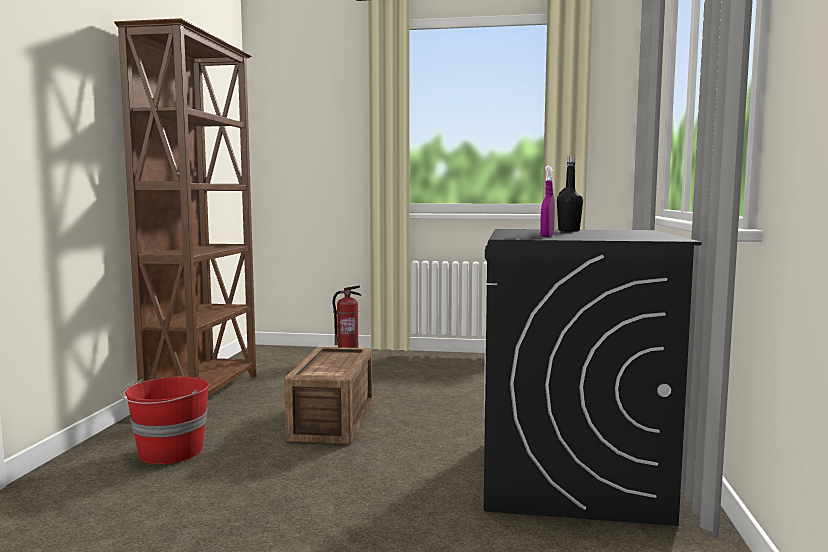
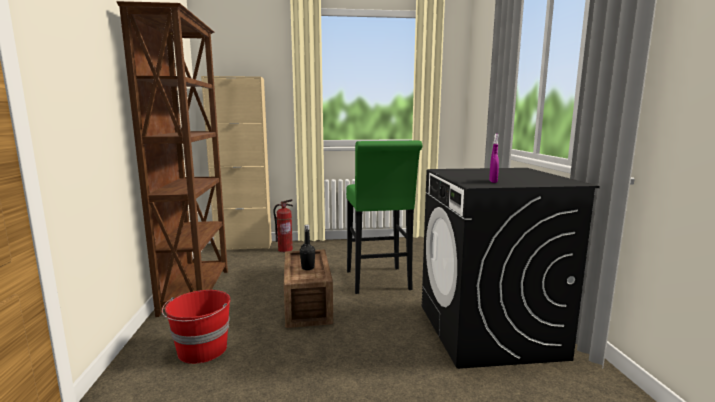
camera: 15 degrees left, 5 degrees up
(297, 350) = (244, 246): none -> beige cabinet
(451, 405) = (379, 282): none -> green stool
(569, 231) = (483, 171): black bottle -> black bottle (308, 268)

